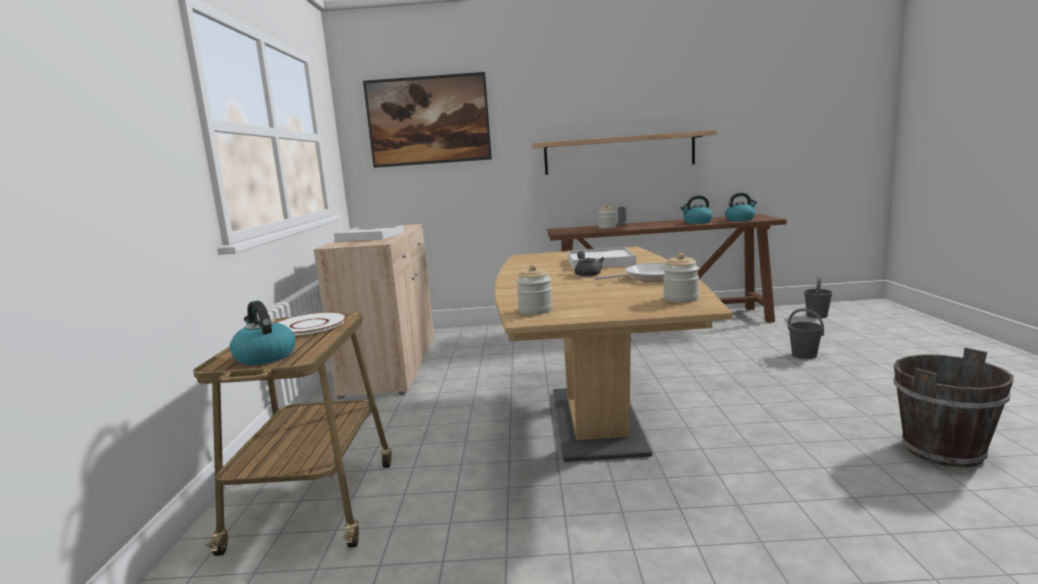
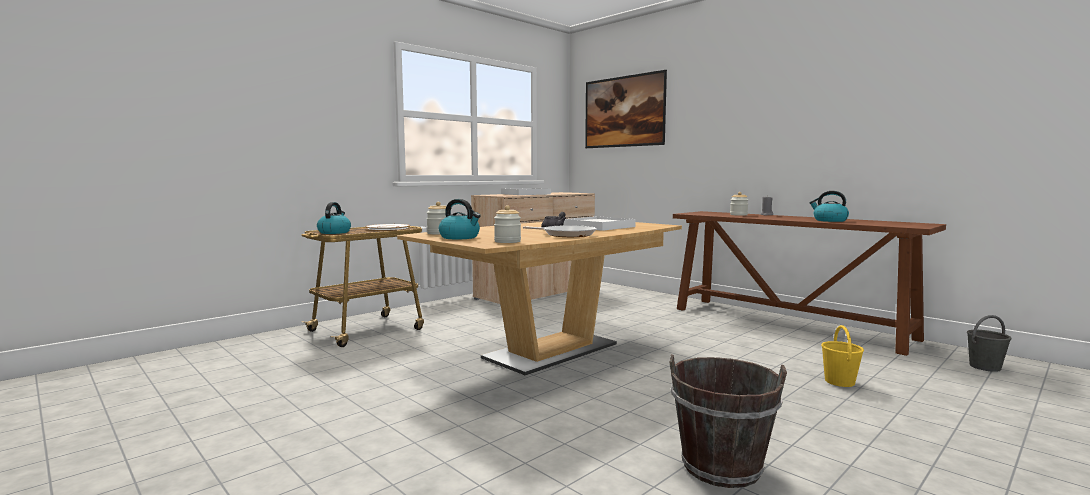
camera: 45 degrees right, 5 degrees down
(619, 153) = (776, 143): shelf -> none
(740, 219) = (882, 224): kettle -> kettle (460, 237)
(803, 355) = (839, 381): grey bucket -> yellow bucket

